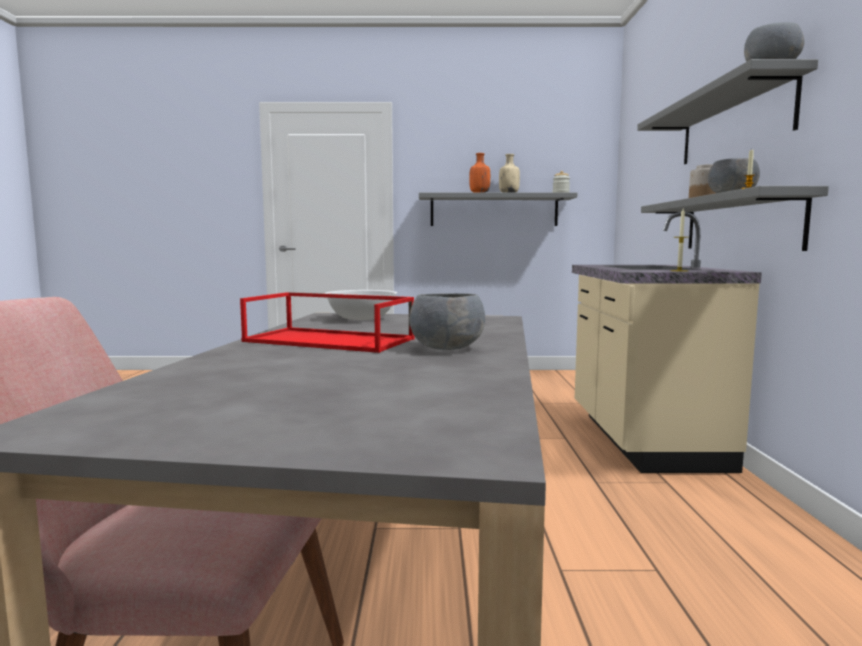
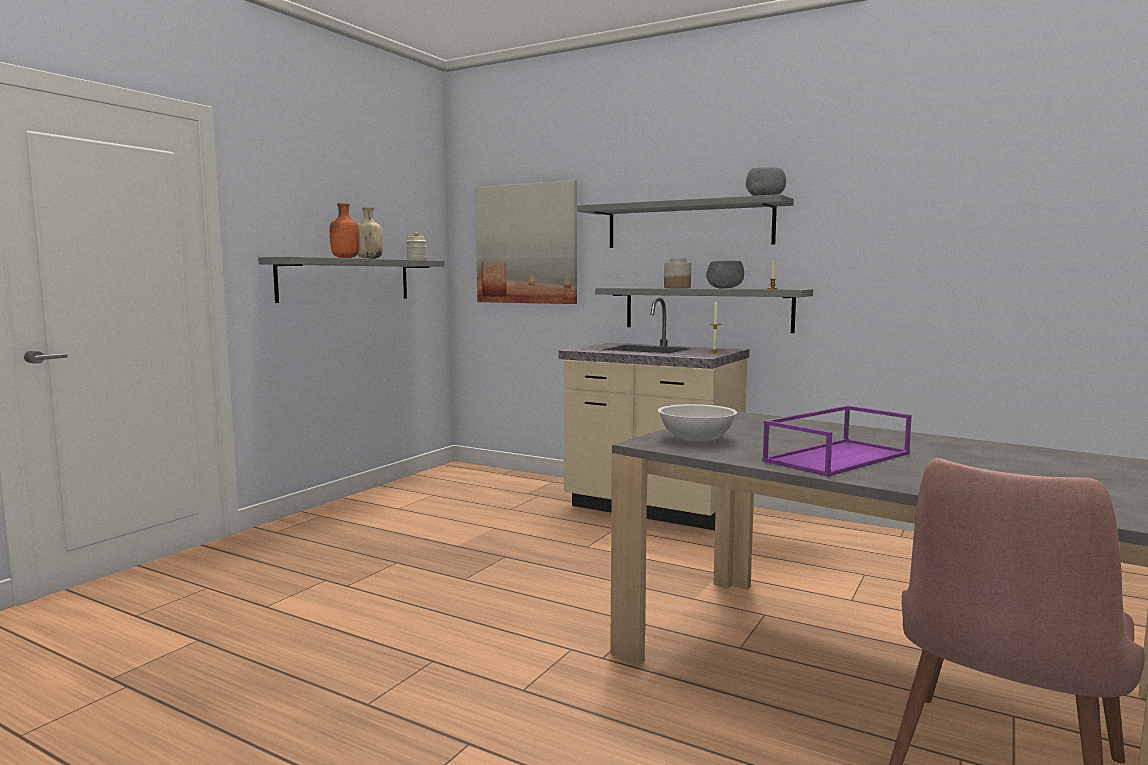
camera: 60 degrees left, 0 degrees up
(331, 340) = (836, 457): red tray -> purple tray
(447, 348) = (896, 441): grey bowl -> none
(646, 171) = (526, 244): none -> picture

